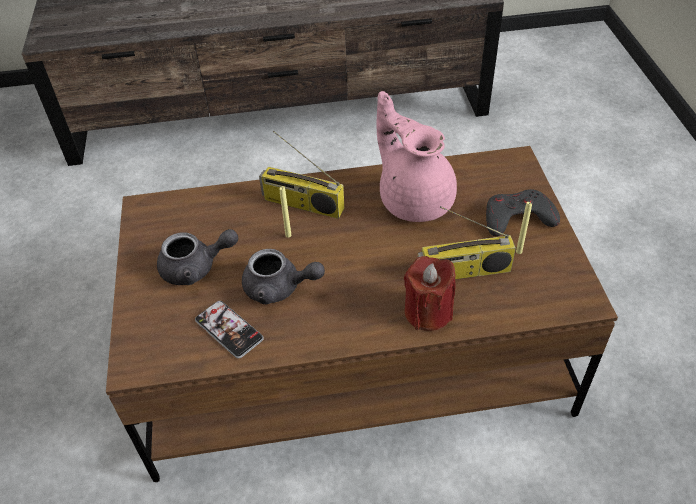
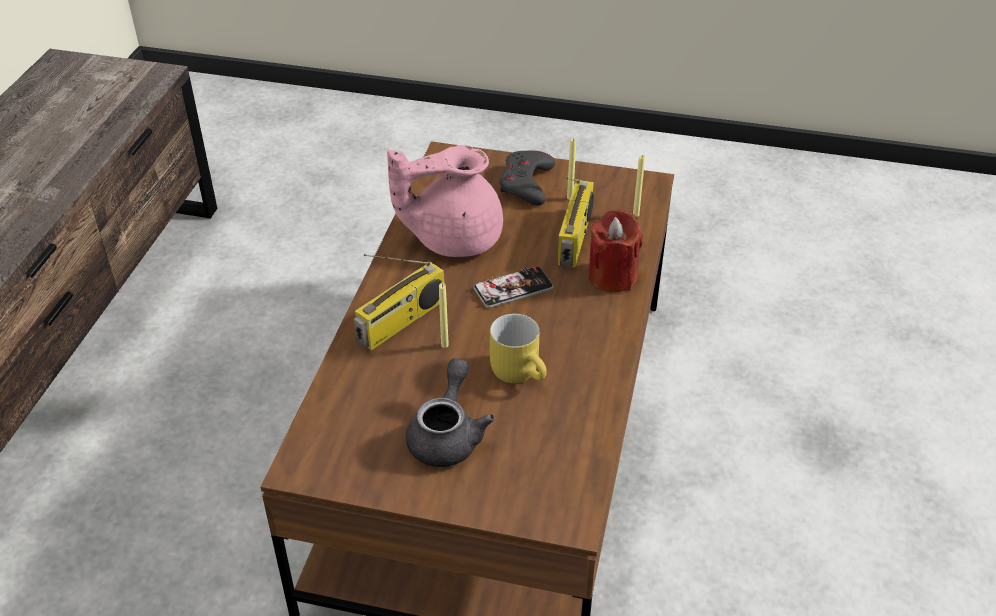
camera: 70 degrees left, 5 degrees down
(229, 329) = (559, 425): phone -> phone (513, 288)
(279, 288) = (522, 371): grey teapot -> yellow mug
(528, 304) = (636, 215): none -> yellow candle

